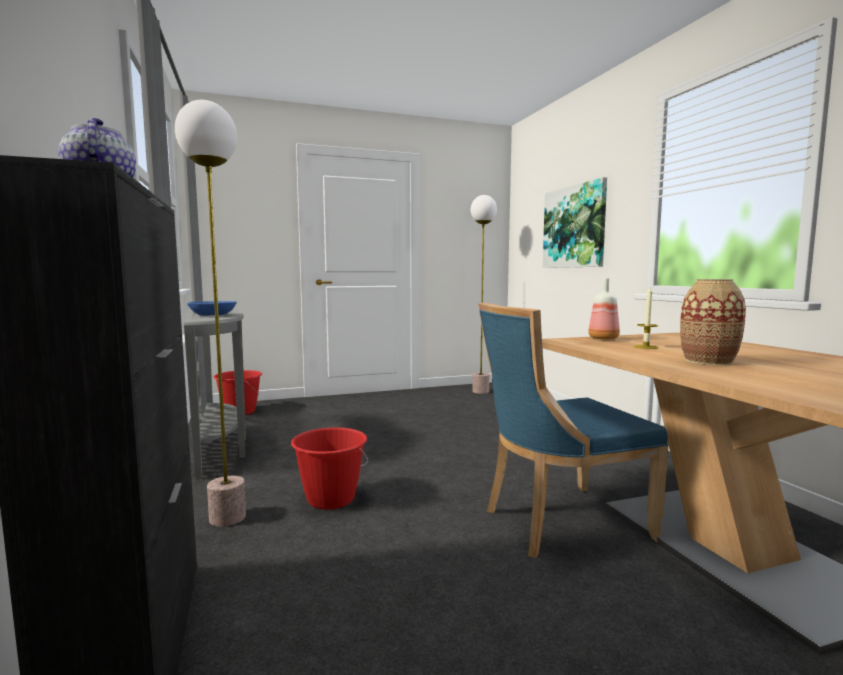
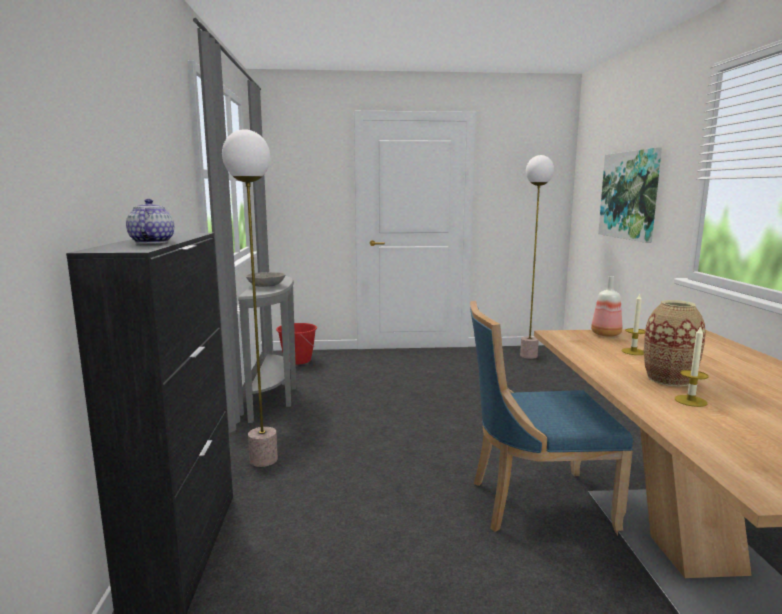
camera: 15 degrees right, 5 degrees up
(213, 315) = (266, 286): blue bowl -> grey bowl
(330, 499) = (346, 454): red bucket -> none
(753, 373) = (690, 401): none -> candle

